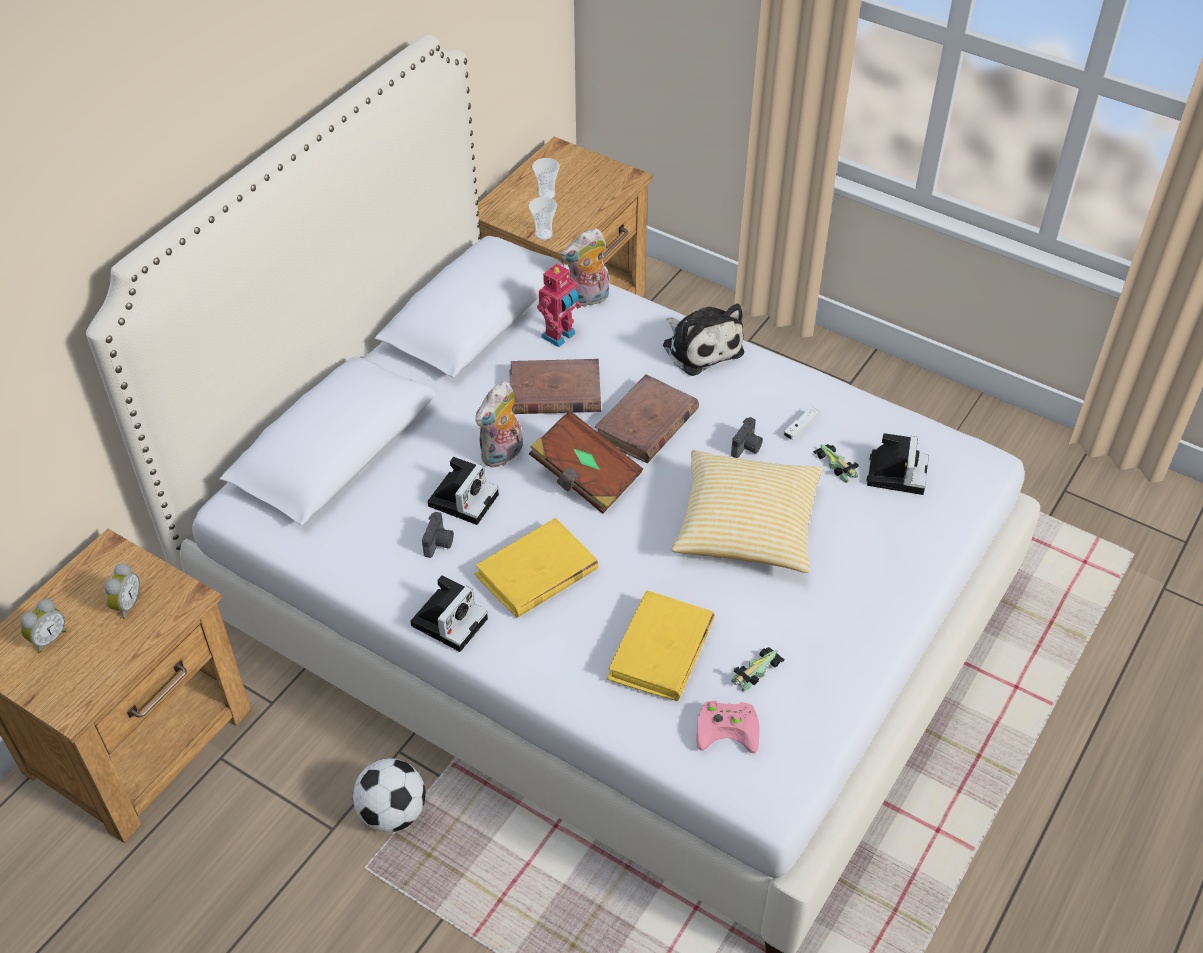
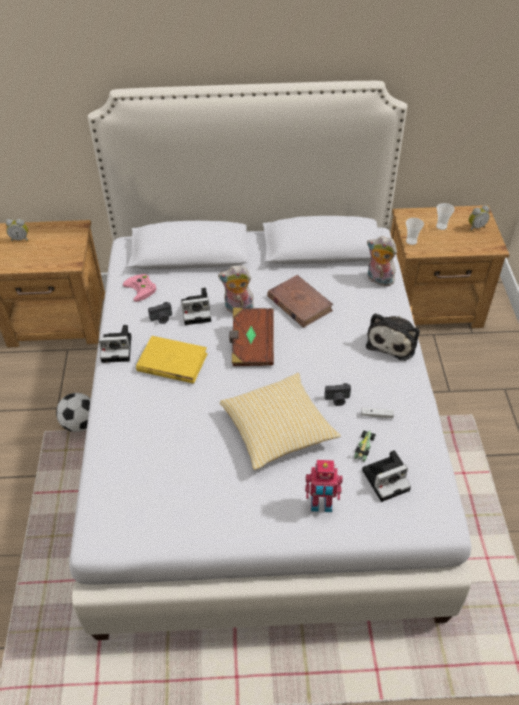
camera: 55 degrees right, 0 degrees up
(126, 605) = (53, 248): alarm clock -> alarm clock (475, 227)
(560, 336) = (340, 284): toy robot -> toy robot (321, 505)
(646, 424) = (312, 349): brown book -> none
(661, 650) = (158, 437): yellow book -> none
(729, 728) = (128, 494): pink game controller -> pink game controller (142, 289)
(755, 671) = (175, 486): toy car -> none

